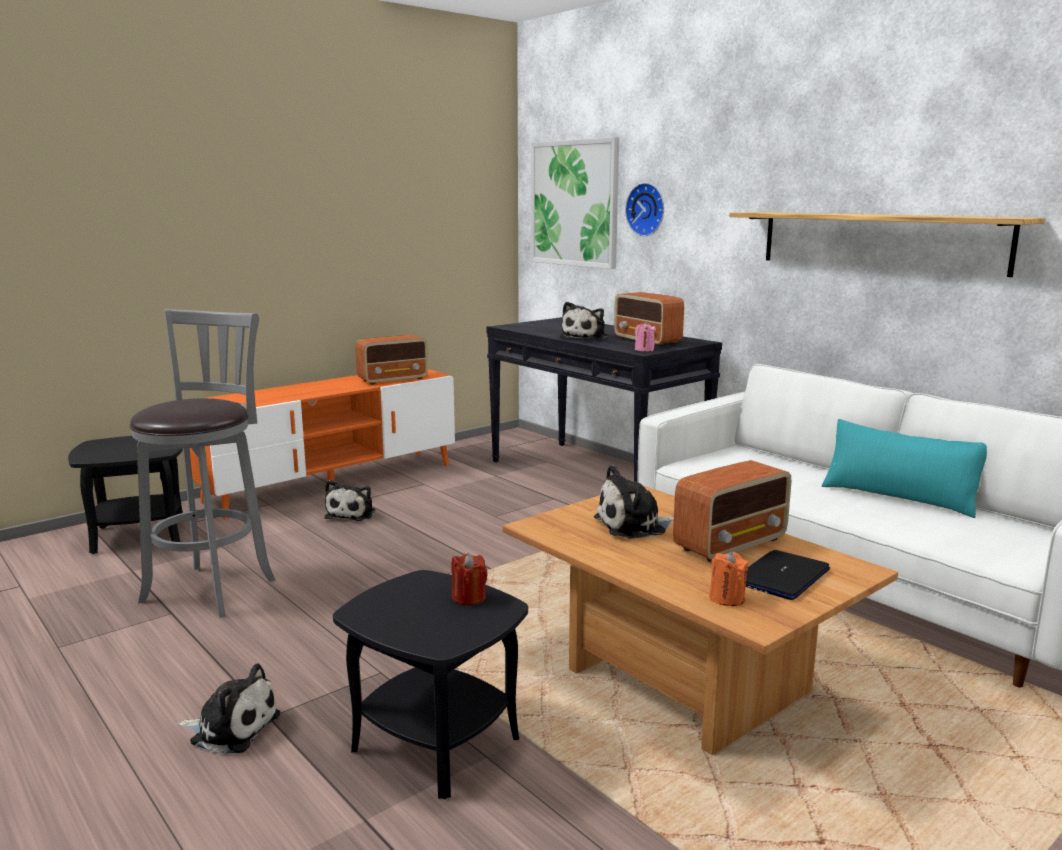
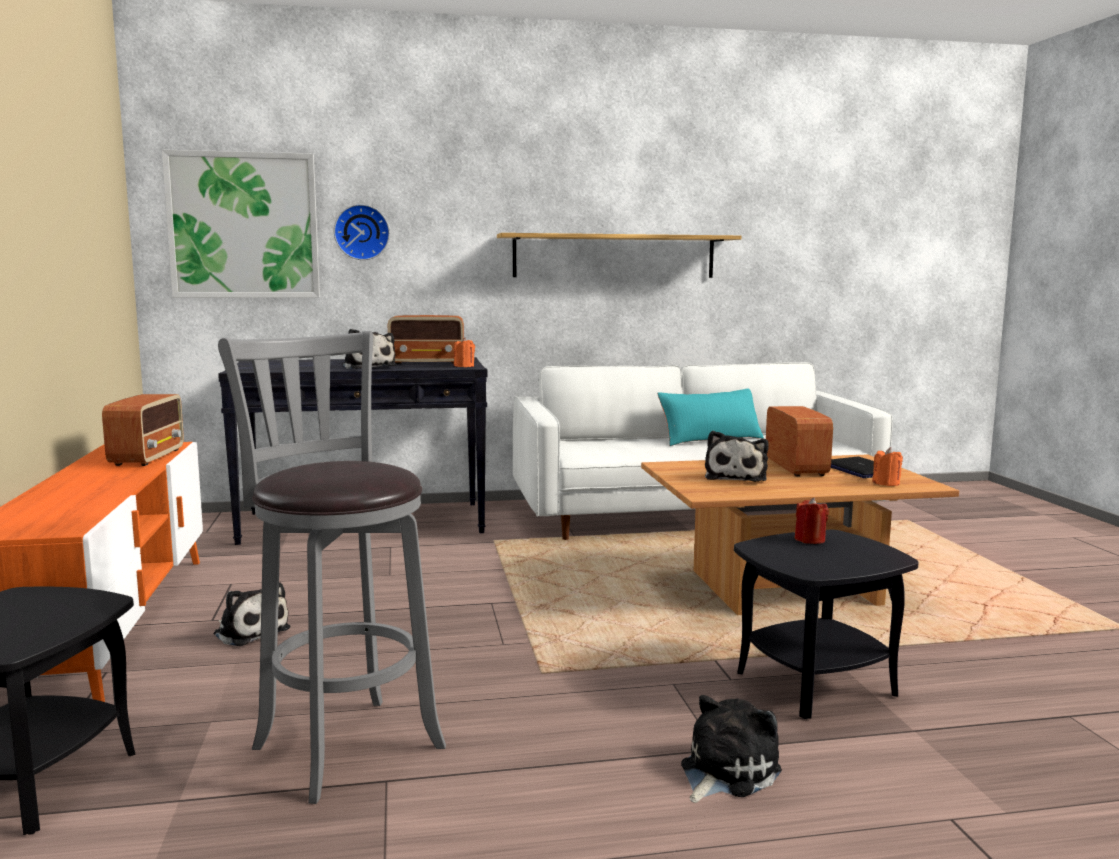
camera: 60 degrees left, 5 degrees down
(644, 350) = (464, 366): pink candle -> orange candle

